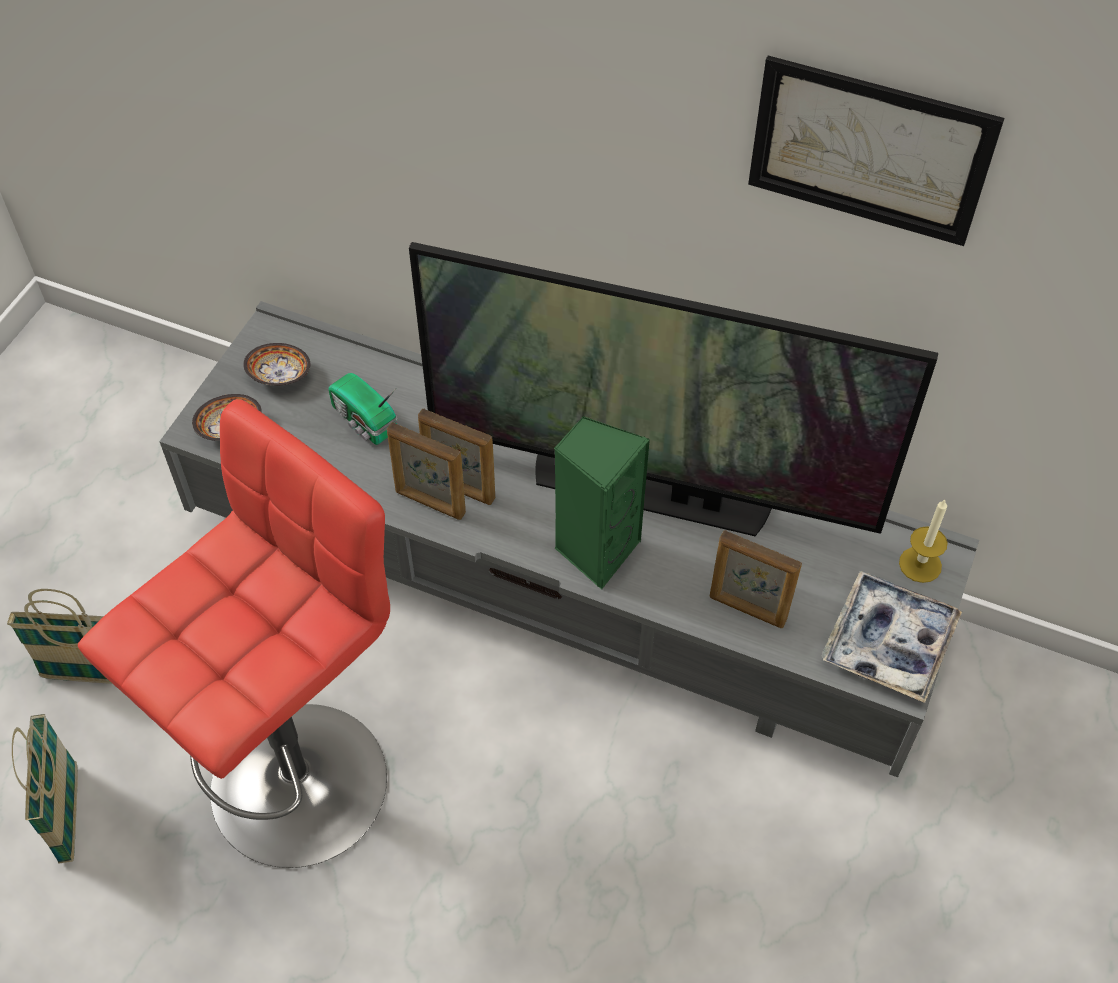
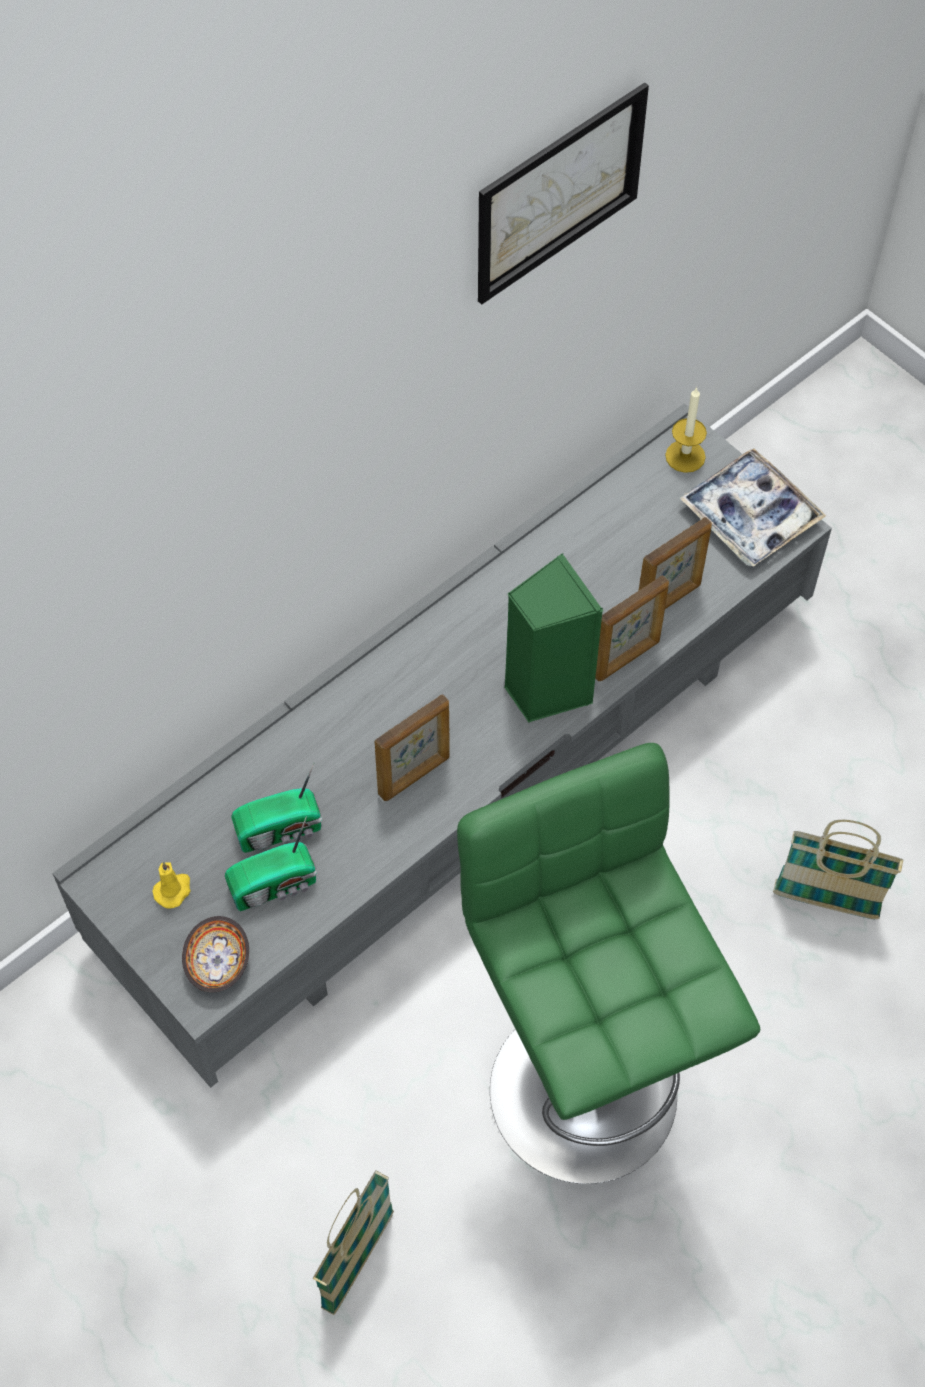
camera: 65 degrees left, 5 degrees up
(69, 814) = (517, 1329): basket -> basket (826, 902)
(280, 377) = (173, 890): bowl -> yellow candle
(302, 784) = (584, 1089): red stool -> green stool
(313, 437) = (276, 885): none -> radio
(430, 503) = (418, 808): picture frame -> picture frame (627, 658)
(650, 491) = (503, 618): television -> none

